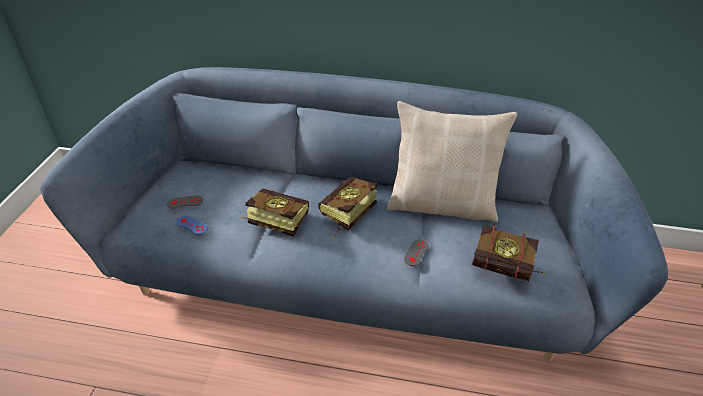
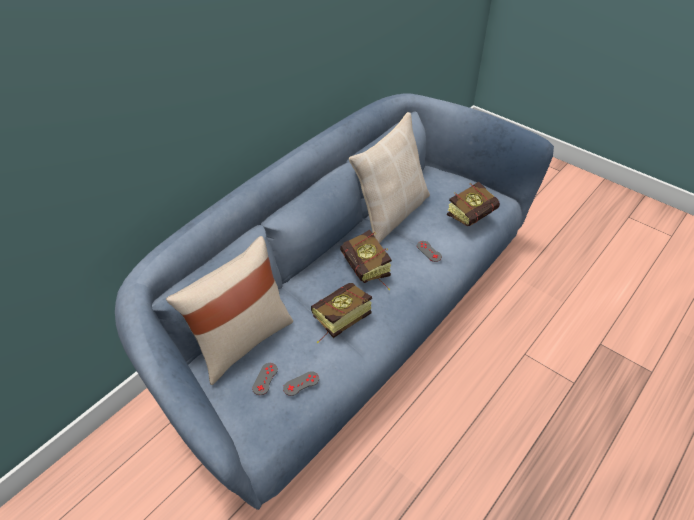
camera: 60 degrees left, 5 degrees up
(192, 225) = (301, 383): blue game controller -> grey game controller
(216, 175) = (241, 341): none -> beige pillow

